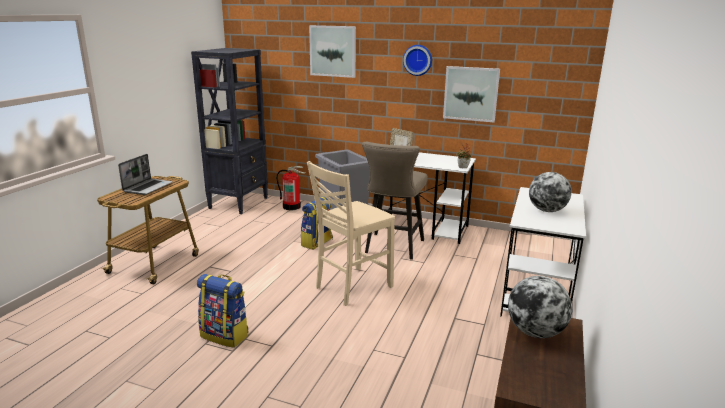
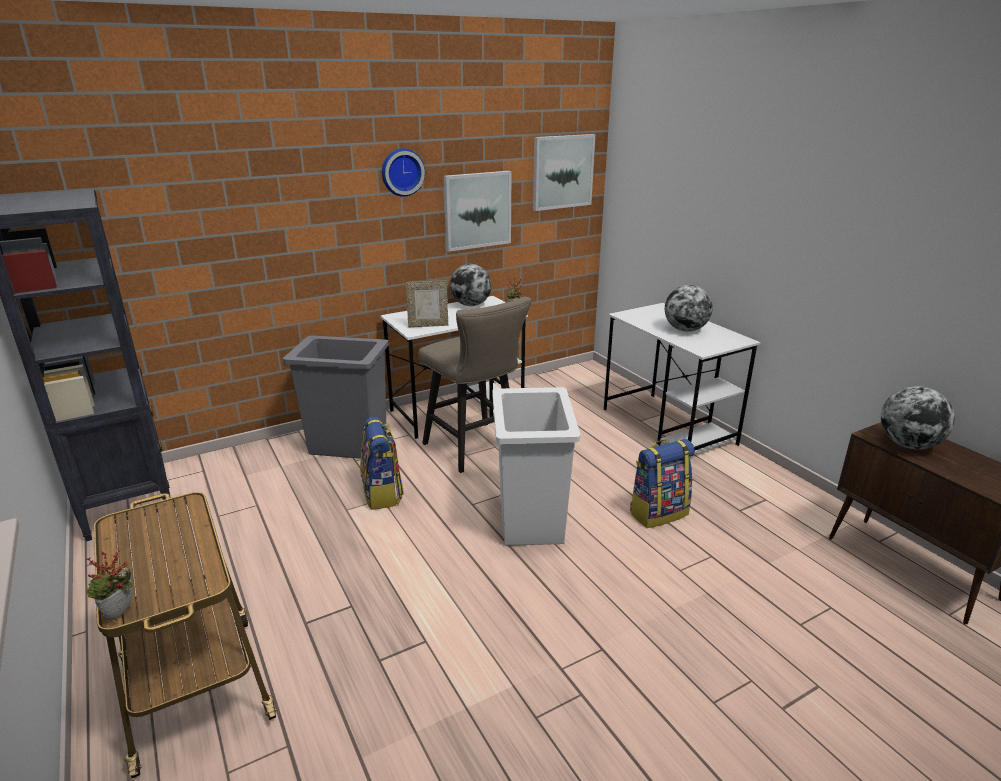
camera: 50 degrees left, 5 degrees up
(105, 198) = (120, 614): none -> potted plant
(148, 187) = (151, 544): laptop -> none
(225, 335) = (534, 686): backpack -> backpack (658, 513)
(292, 207) = (237, 464): fire extinguisher -> none
(333, 51) = (254, 174): picture -> picture (562, 172)
(351, 287) = (530, 521): beige chair -> white trash can
(448, 158) = (470, 305): none -> globe

